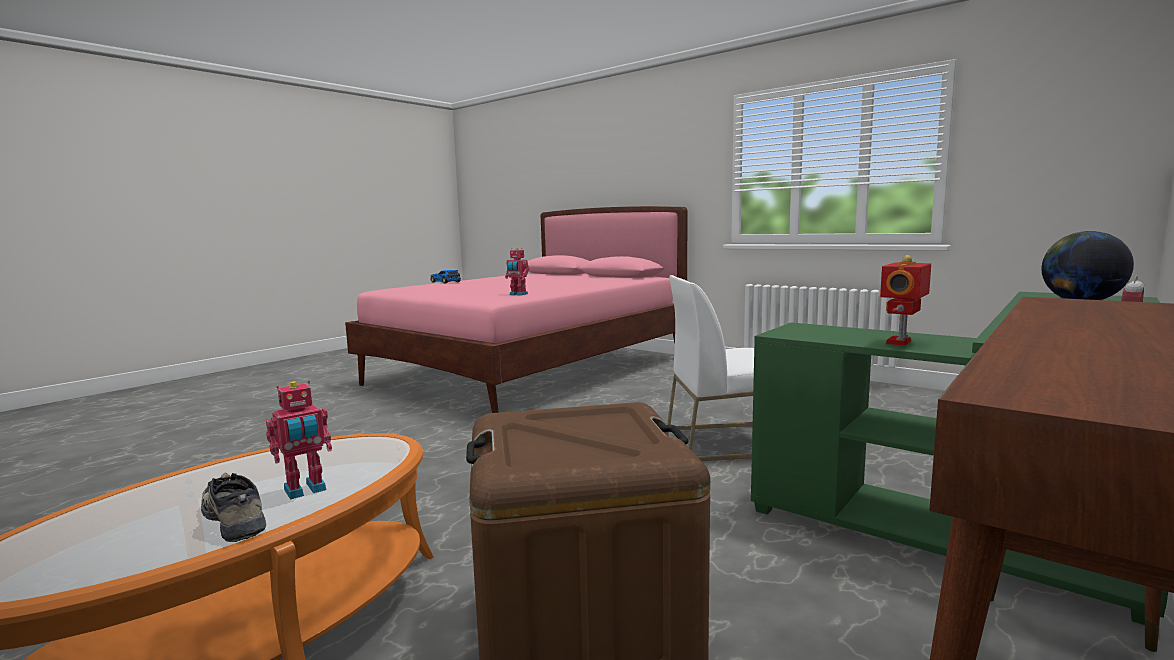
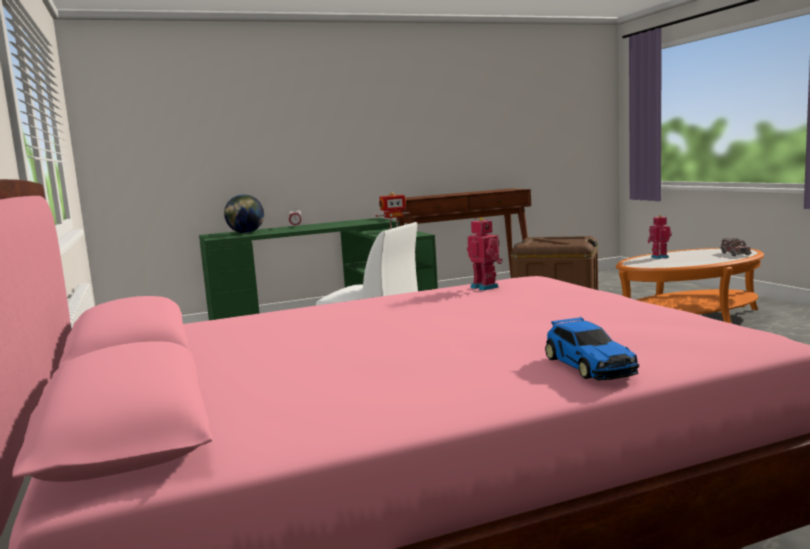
camera: 150 degrees left, 0 degrees up
(71, 529) = (735, 254): none -> toy truck
(237, 517) = (677, 254): shoe -> none

